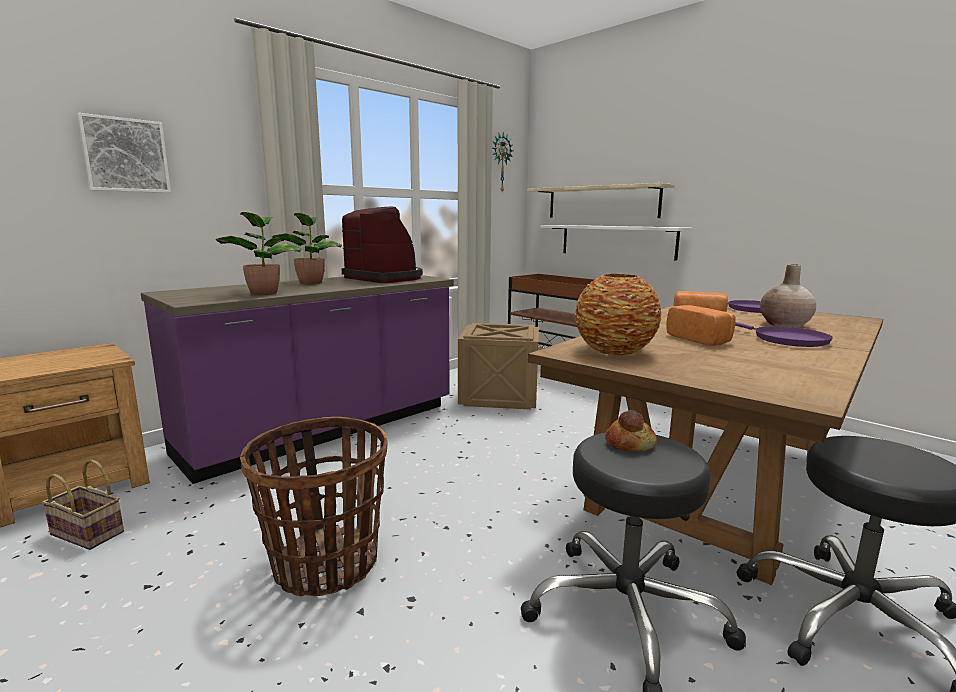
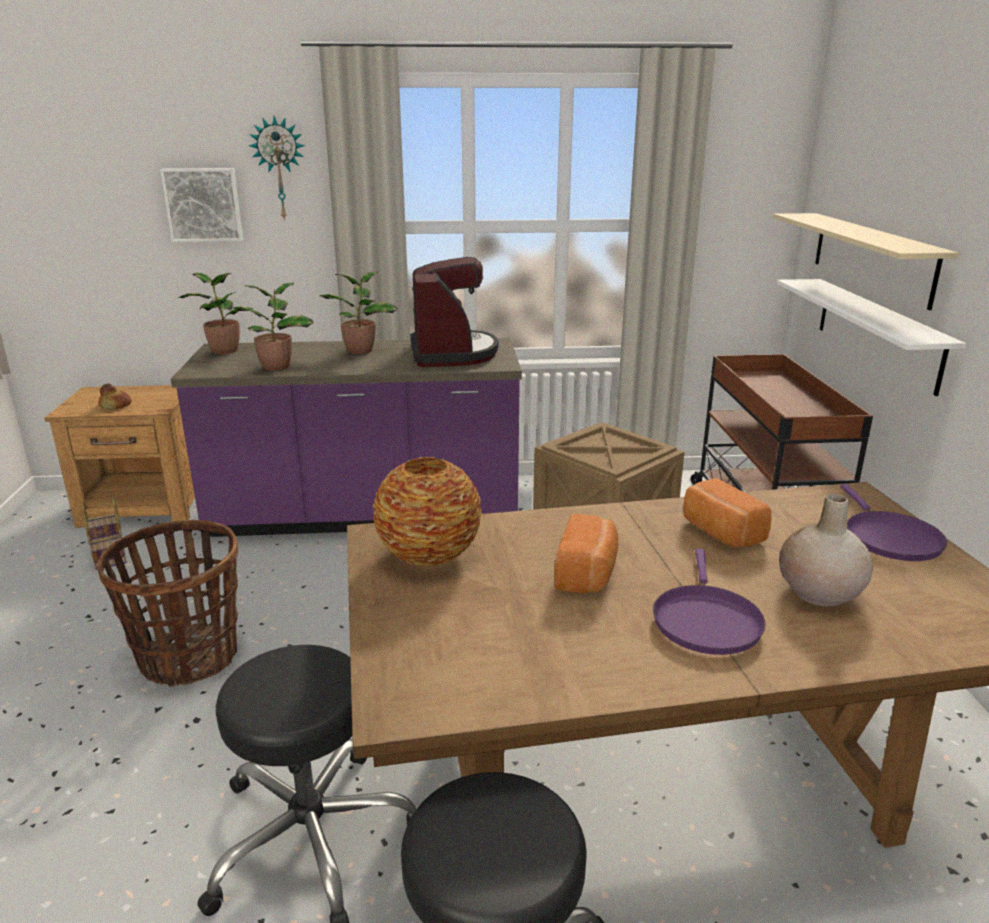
camera: 40 degrees right, 10 degrees up
(178, 292) = (223, 350): none -> potted plant
(500, 163) = (739, 167): wall clock -> wall clock (280, 169)
(629, 444) = (308, 670): bread -> bread (116, 405)

